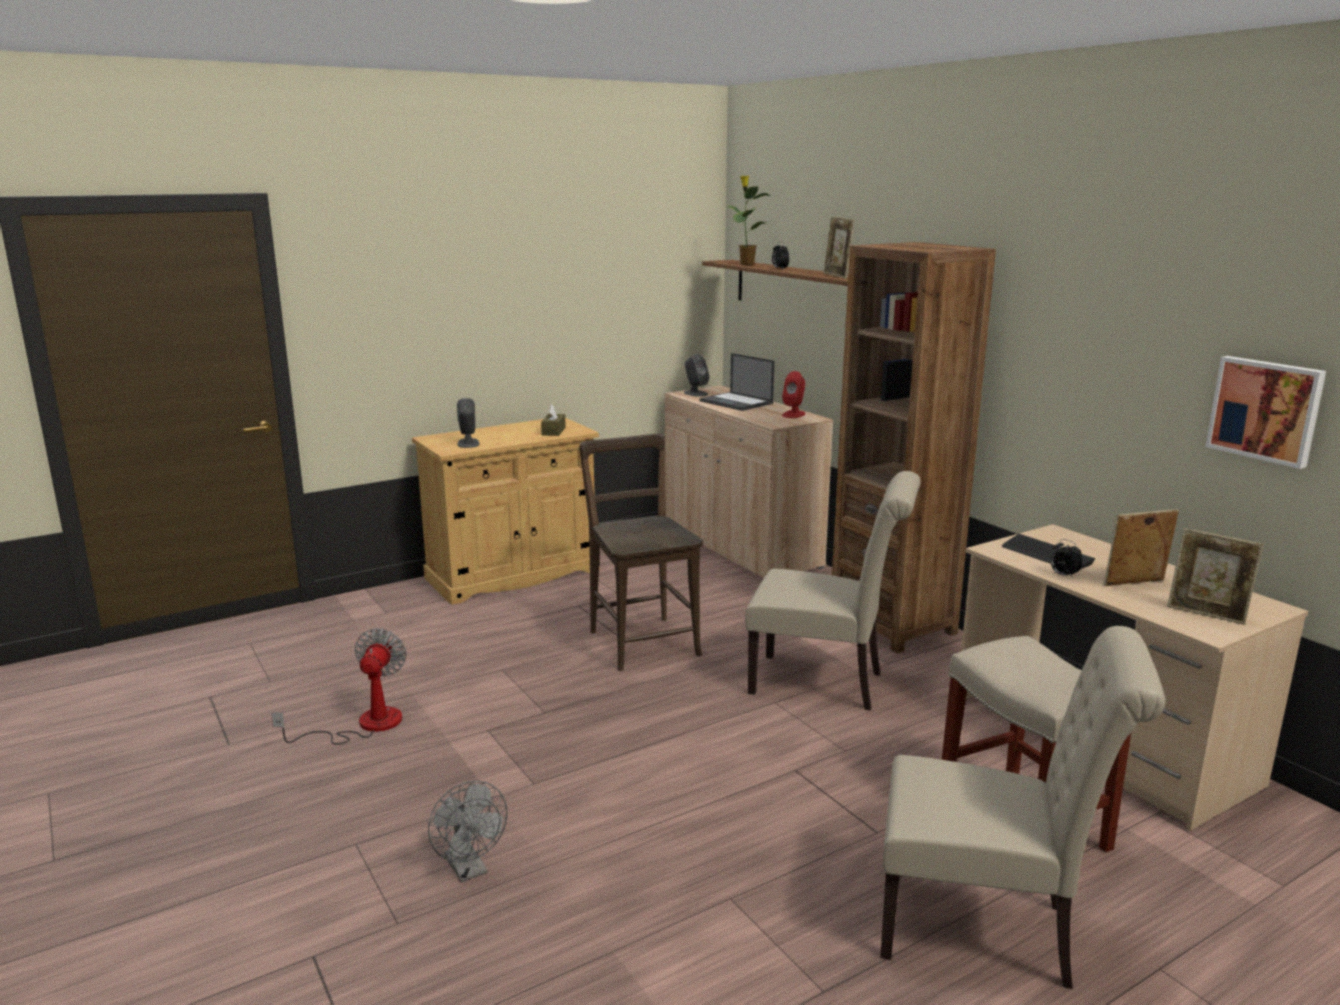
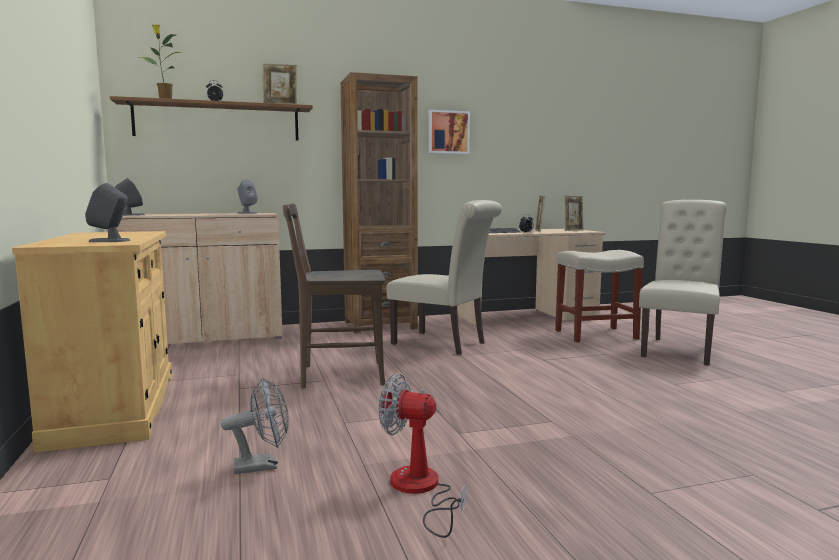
camera: 75 degrees left, 10 degrees down
(469, 870) = (673, 447): grey fan -> grey fan (263, 465)
(553, 431) = (131, 233): brown tissue box -> none
(737, 402) = (185, 214): laptop -> none
(793, 414) = (247, 213): red speaker -> grey speaker
(825, 683) = (444, 344): beige chair -> beige chair turned 90 degrees clockwise
(1266, 410) = (538, 152): picture -> picture (448, 132)

